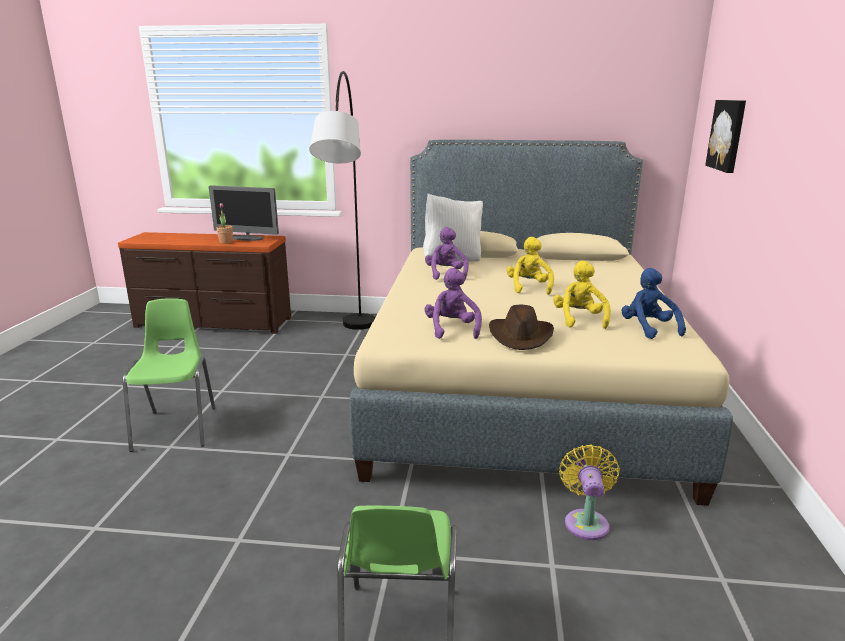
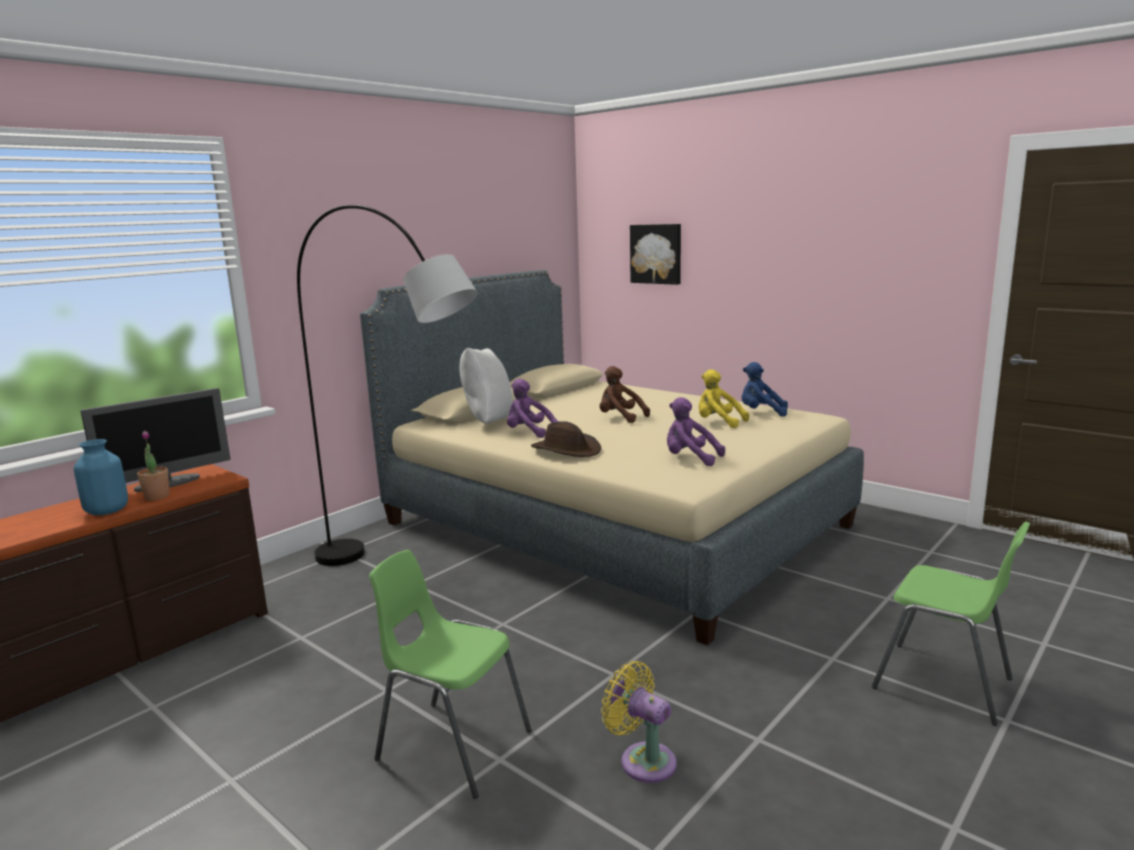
camera: 55 degrees left, 5 degrees down
(200, 241) = (106, 511): none -> blue vase
(521, 336) = (735, 443): brown hat -> brown hat (566, 450)
(529, 288) = (620, 418): yellow plush toy -> brown plush toy
(586, 521) = (843, 569): yellow fan -> yellow fan (643, 760)

